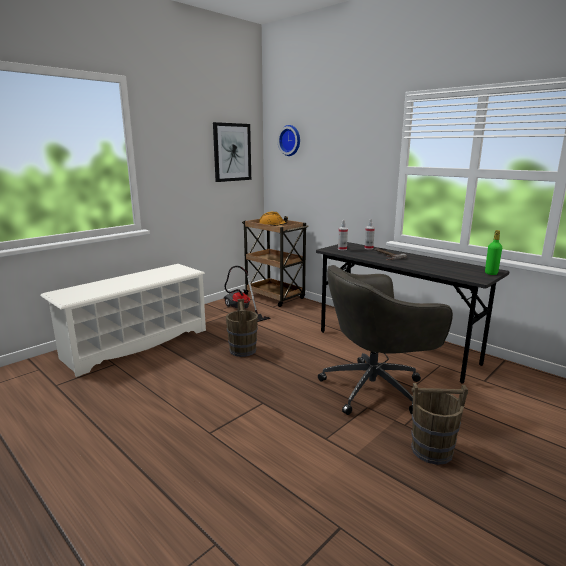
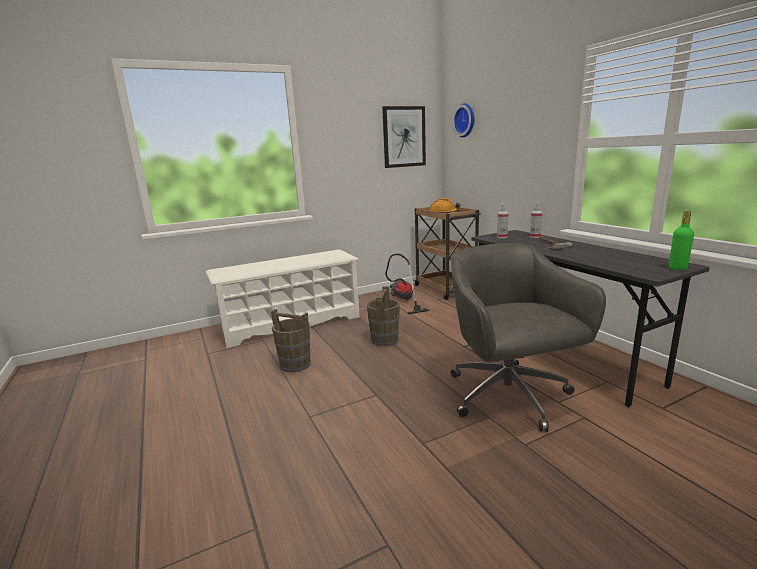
camera: 20 degrees right, 0 degrees up
(375, 388) = (509, 397): grey office chair -> grey office chair turned 75 degrees clockwise
(432, 450) = (545, 481): brown bucket -> brown bucket (295, 364)

